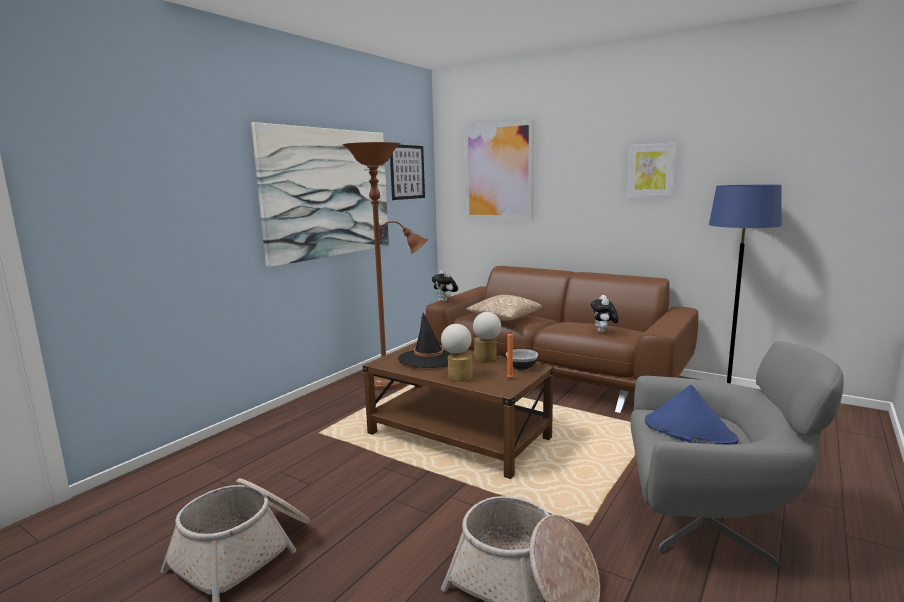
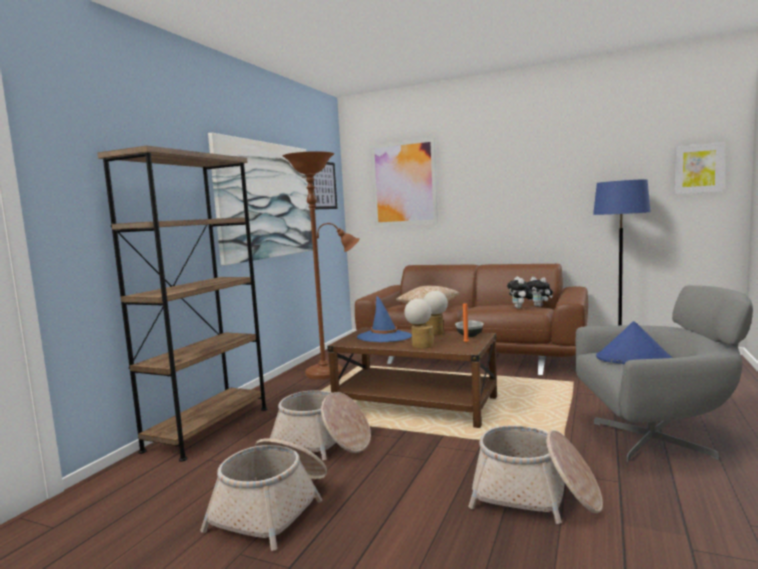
camera: 10 degrees left, 5 degrees down
(237, 440) = (208, 428): none -> brown bookcase
(335, 475) = (322, 443): none -> basket
(428, 359) = (384, 337): black hat -> blue hat
(445, 301) = (371, 296): plush toy -> plush toy (539, 306)
(651, 170) = (538, 175): picture -> picture (698, 169)

